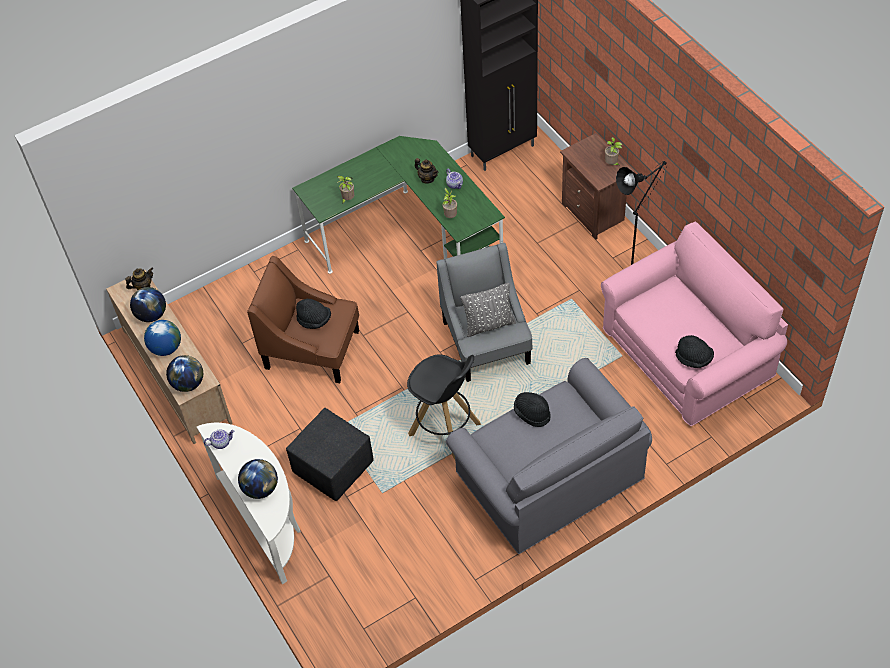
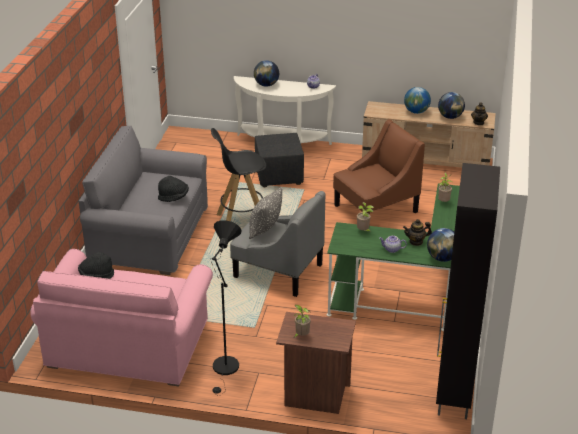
camera: 130 degrees right, 20 degrees down
(188, 383) = (378, 108): globe -> globe (442, 258)
(314, 320) = (371, 174): black hat -> none

